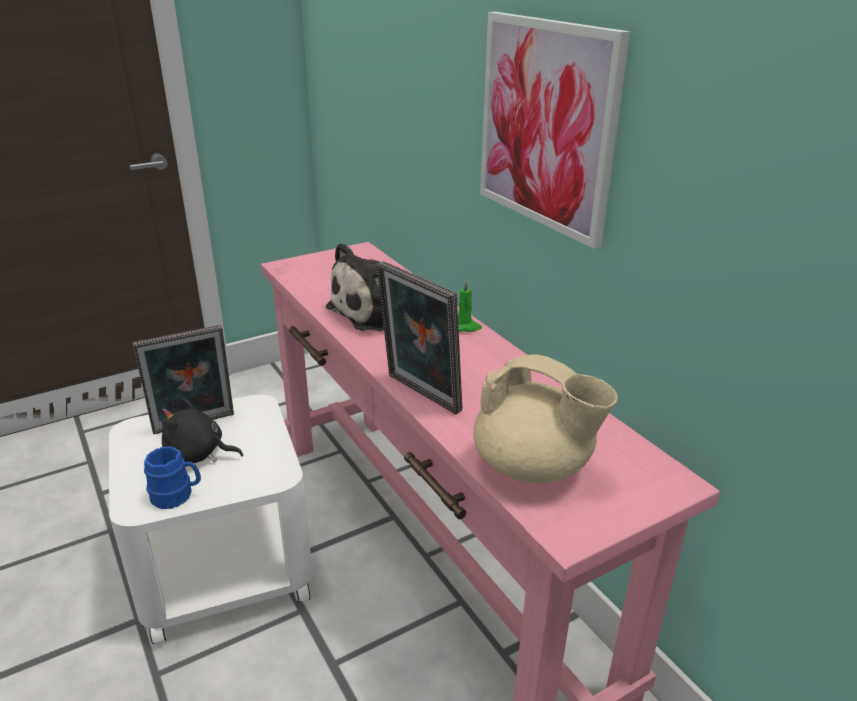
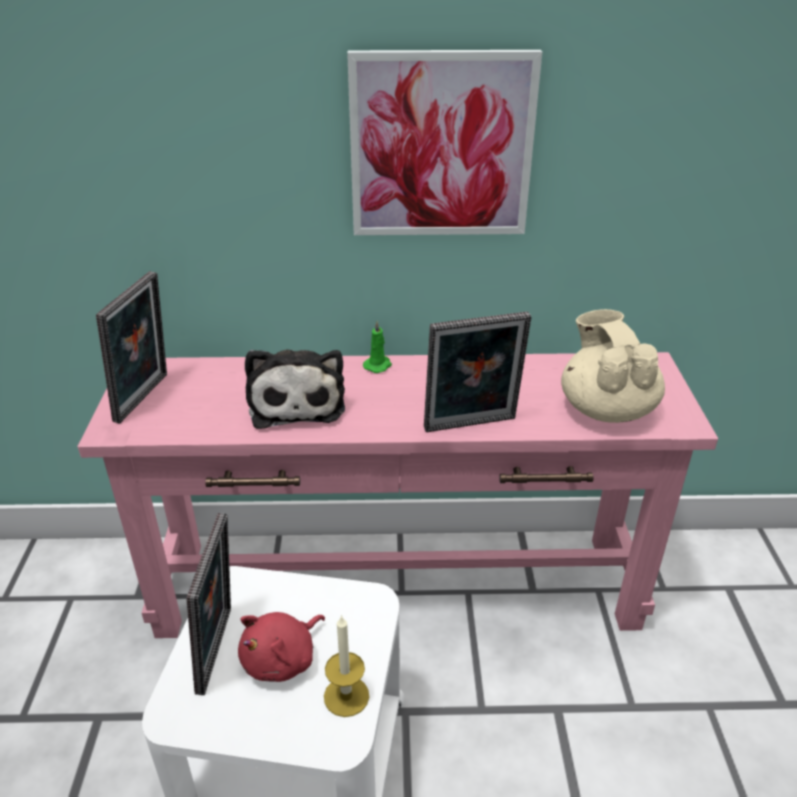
camera: 60 degrees left, 5 degrees up
(177, 496) = (346, 696): blue mug -> candle
(198, 454) = (282, 659): black plush toy -> red plush toy
(329, 263) = (146, 398): none -> picture frame
(534, 467) = (606, 408): beige teapot -> beige teapot turned 75 degrees counterclockwise

